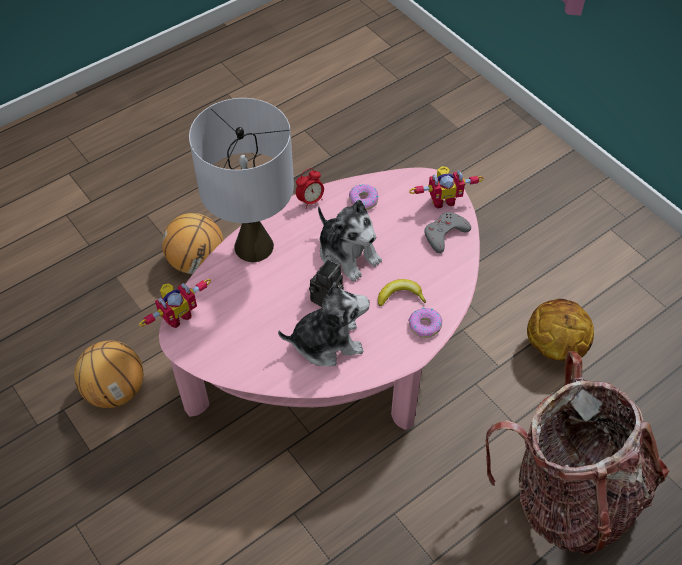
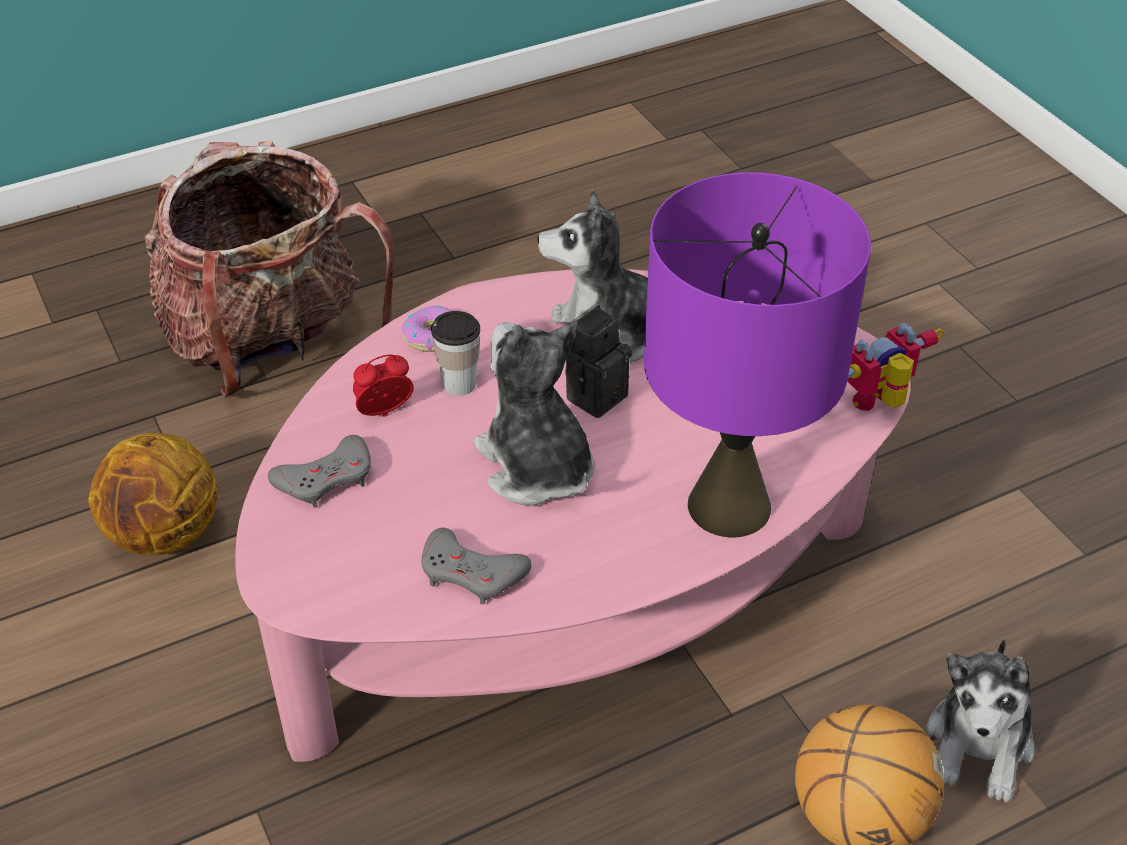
camera: 170 degrees left, 10 degrees down
(115, 390) = (995, 573): basketball -> none
(140, 299) = (979, 744): none -> plush toy
(254, 247) = (729, 505): grey table lamp -> purple table lamp
(310, 200) = (592, 588): alarm clock -> alarm clock (384, 413)
(363, 200) = (472, 573): donut -> grey game controller
(400, 296) = (459, 384): banana -> cup
(442, 199) = (295, 551): toy robot -> none

